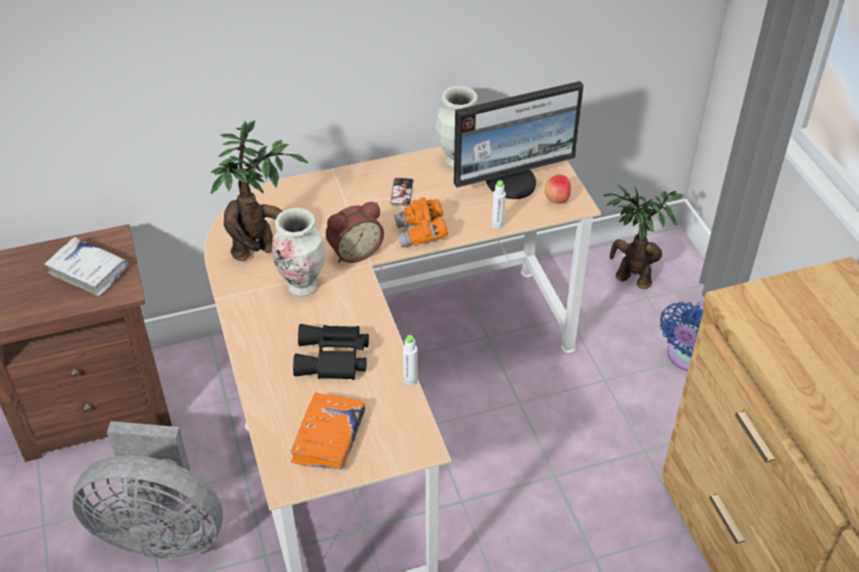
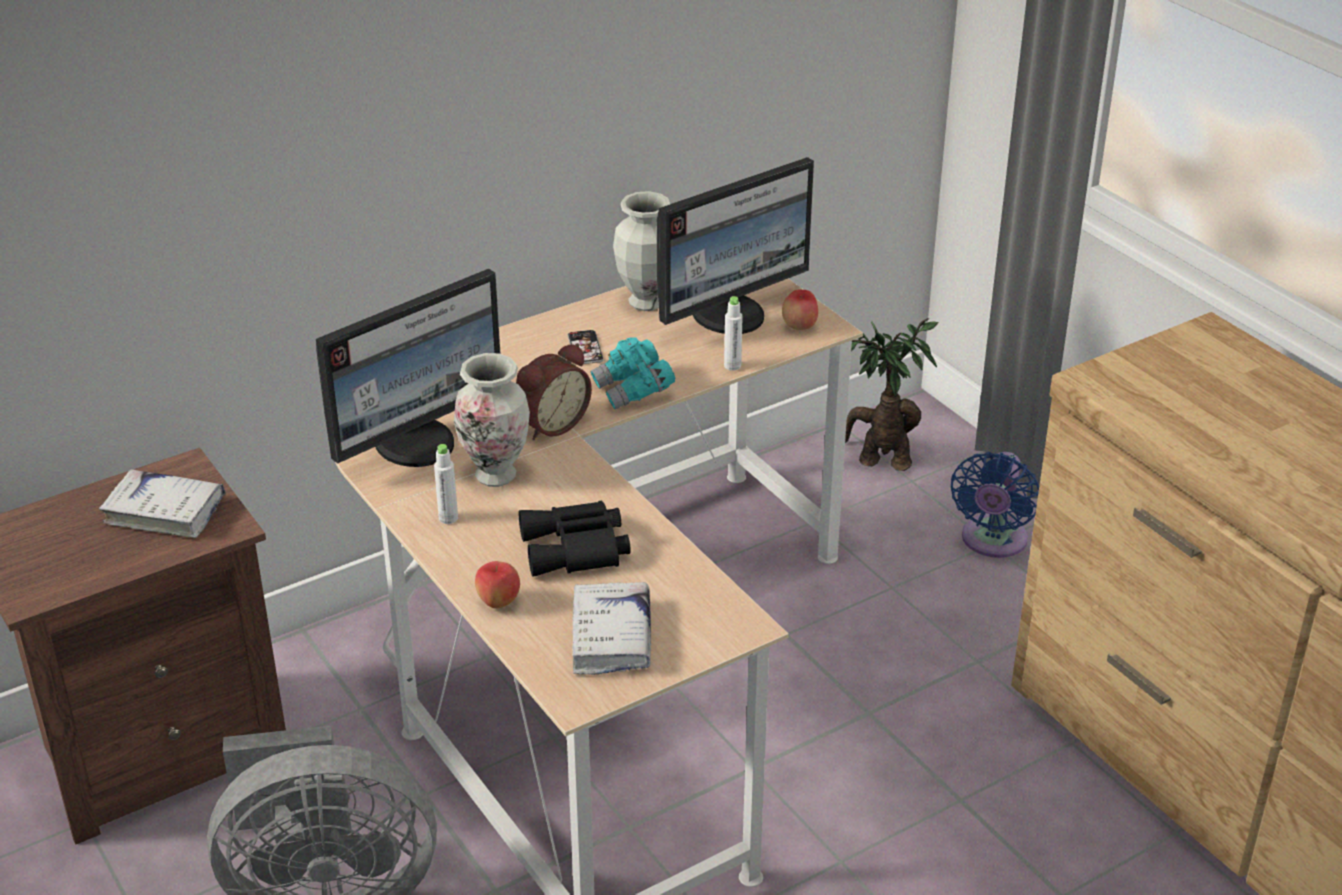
camera: 15 degrees left, 10 degrees down
(261, 251) = (417, 443): potted plant -> monitor
(265, 392) = (498, 603): none -> apple
(329, 437) = (611, 637): orange book -> white book
(410, 380) = (694, 555): white bottle -> white bottle (448, 518)
(421, 234) = (633, 391): orange binoculars -> turquoise binoculars

